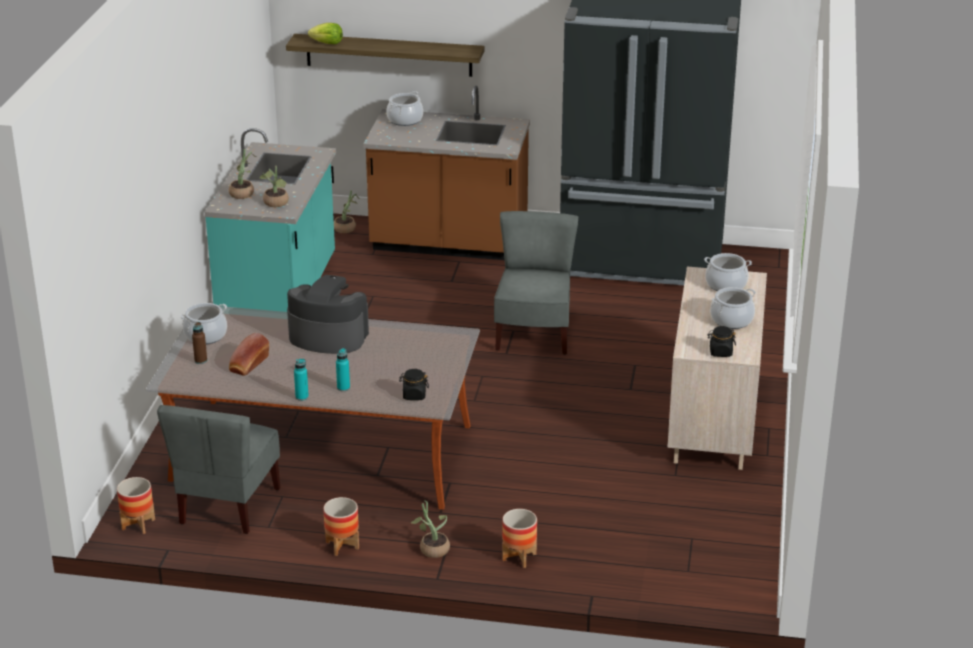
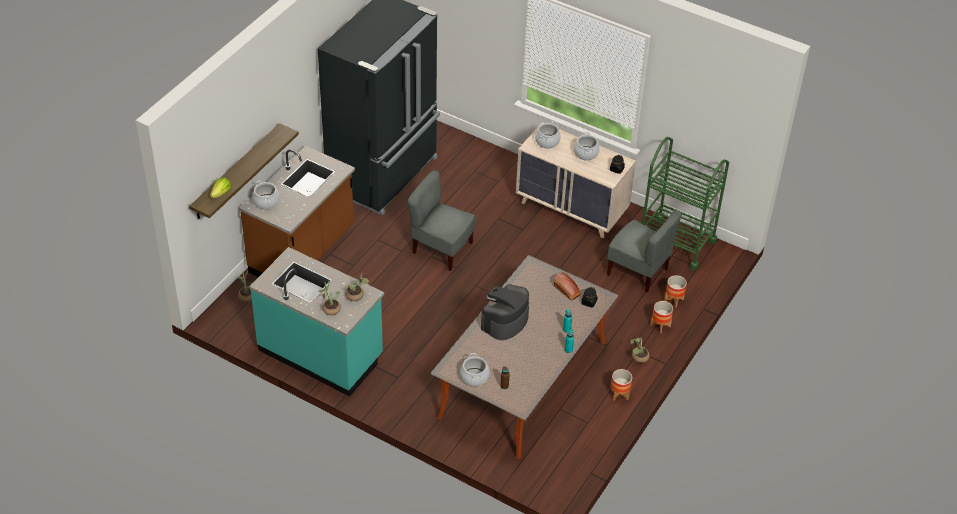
camera: 70 degrees left, 15 degrees up
(138, 524) = (559, 482): planter -> planter (673, 300)
(228, 506) = (559, 436): grey chair -> grey chair (638, 271)
(248, 364) = (520, 365): bread -> bread (567, 291)
(727, 537) = (676, 243): none -> green cart

